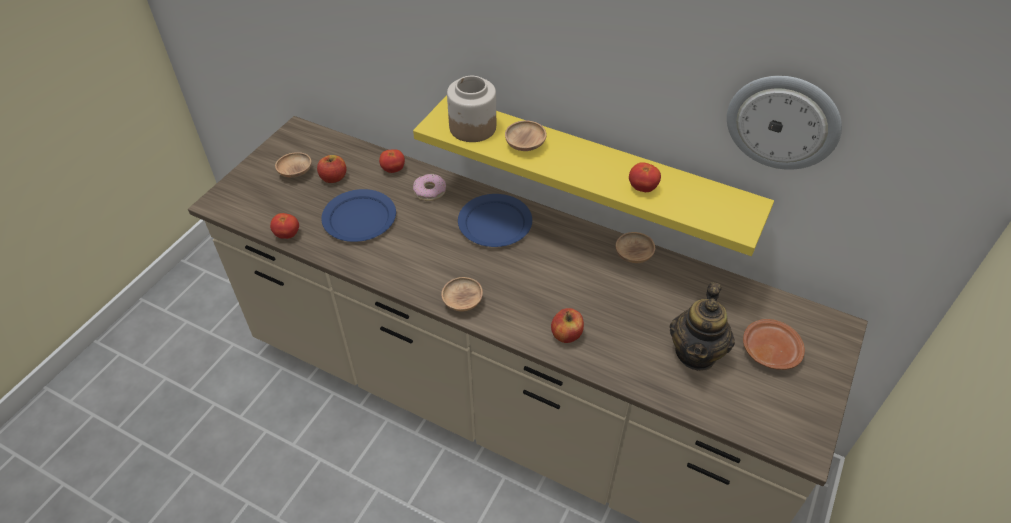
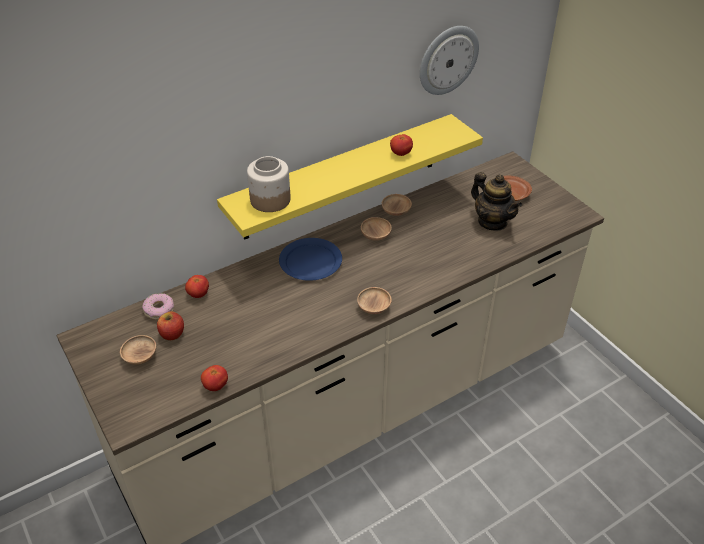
camera: 60 degrees left, 5 degrees down
(359, 218) = (237, 334): blue plate -> none
(429, 191) = (244, 283): donut -> donut (159, 310)
(525, 145) = (314, 183): brown bowl -> brown bowl (375, 235)
(566, 334) = (440, 269): apple -> none

